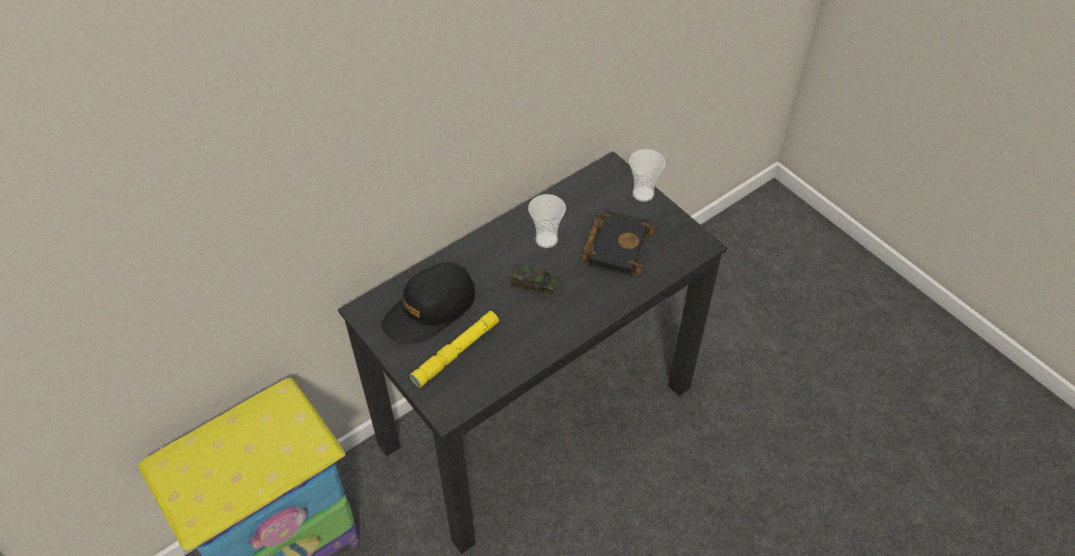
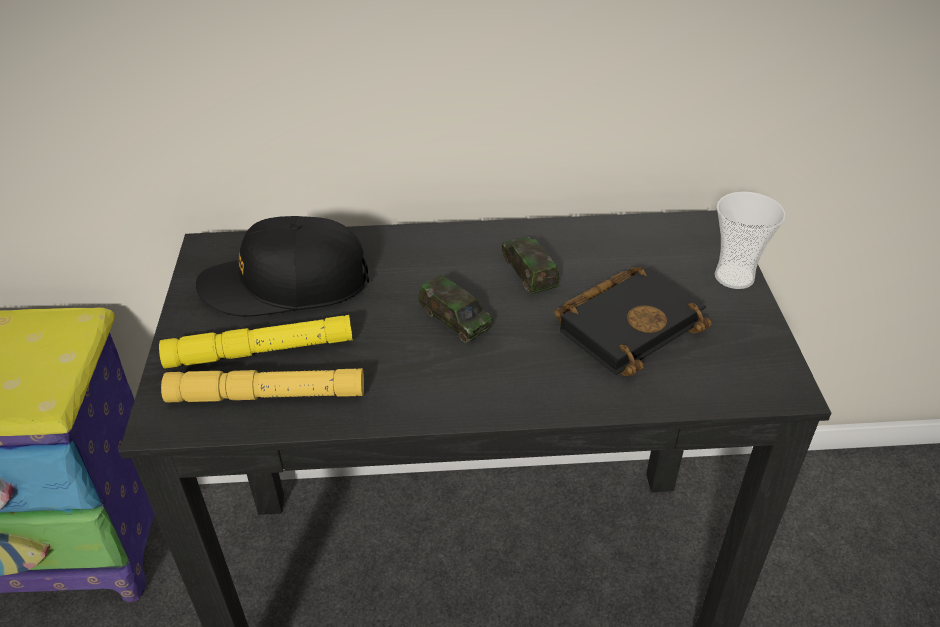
camera: 35 degrees right, 10 degrees down
(483, 372) = (267, 395): none -> yellow flashlight
(546, 239) = (529, 272): cup -> toy car

